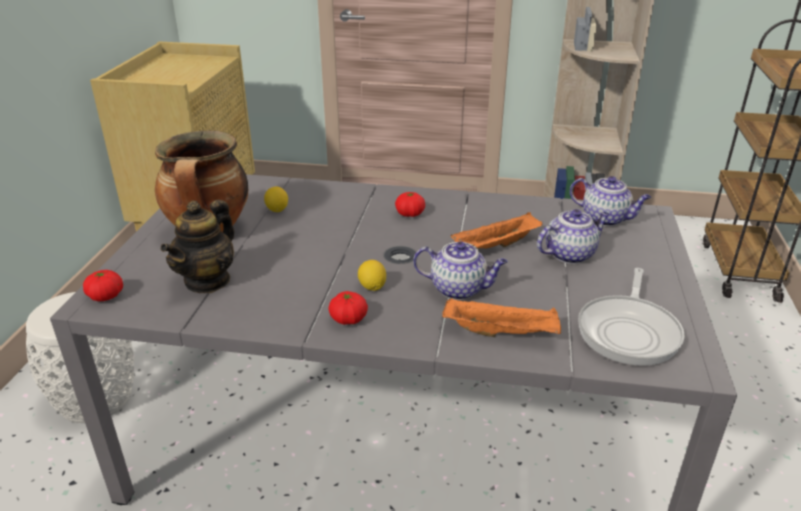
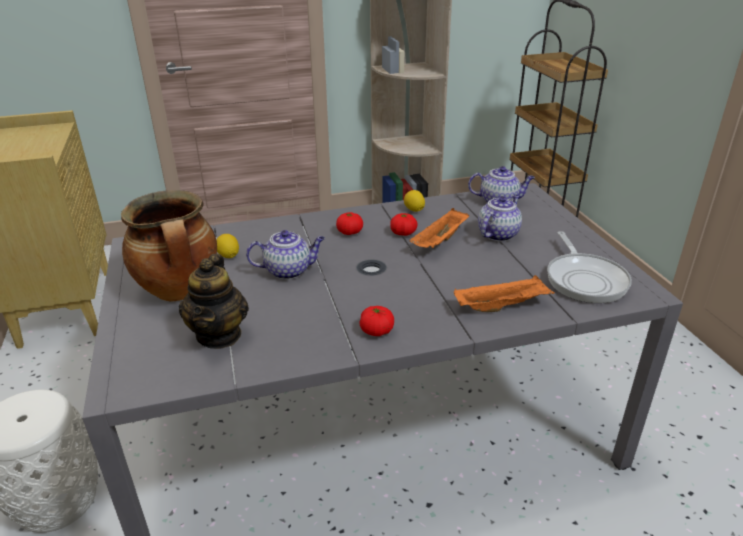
camera: 25 degrees left, 0 degrees up
(106, 296) = (127, 379): tomato -> tomato (403, 233)
(372, 287) = (372, 299): lemon -> lemon (414, 210)
(459, 289) = (442, 282): teapot -> teapot (289, 270)

